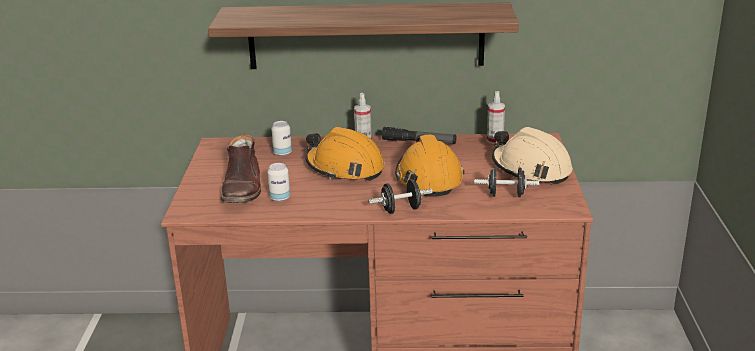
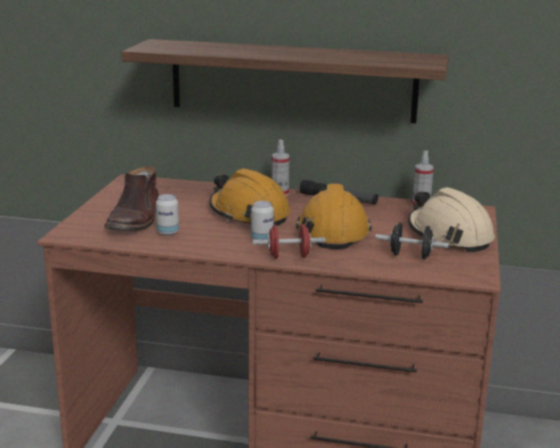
camera: 10 degrees right, 5 degrees down
(282, 153) = (192, 194): can -> can (262, 240)
(401, 210) = (288, 256): black dumbbell -> red dumbbell

